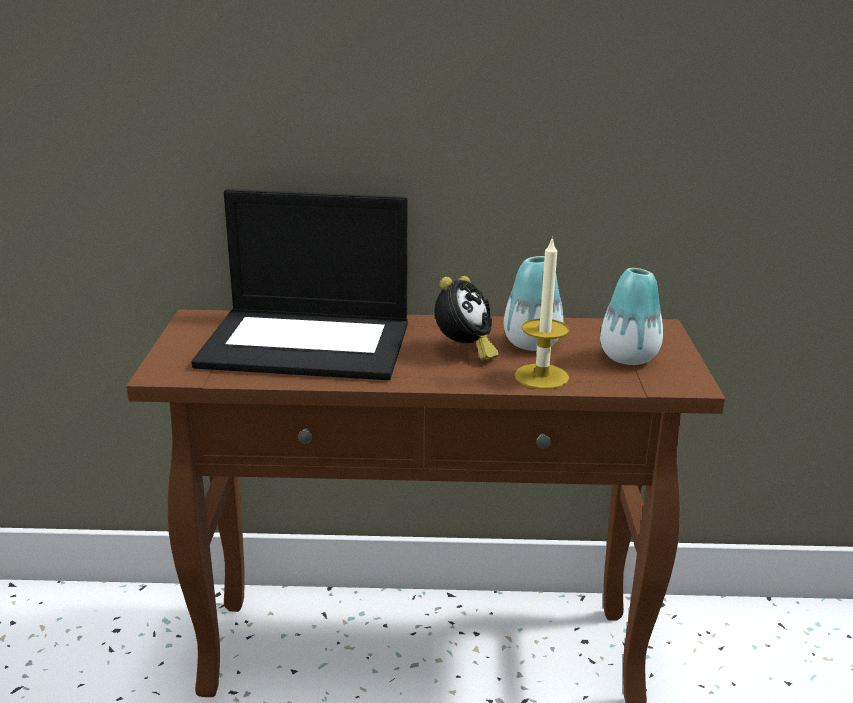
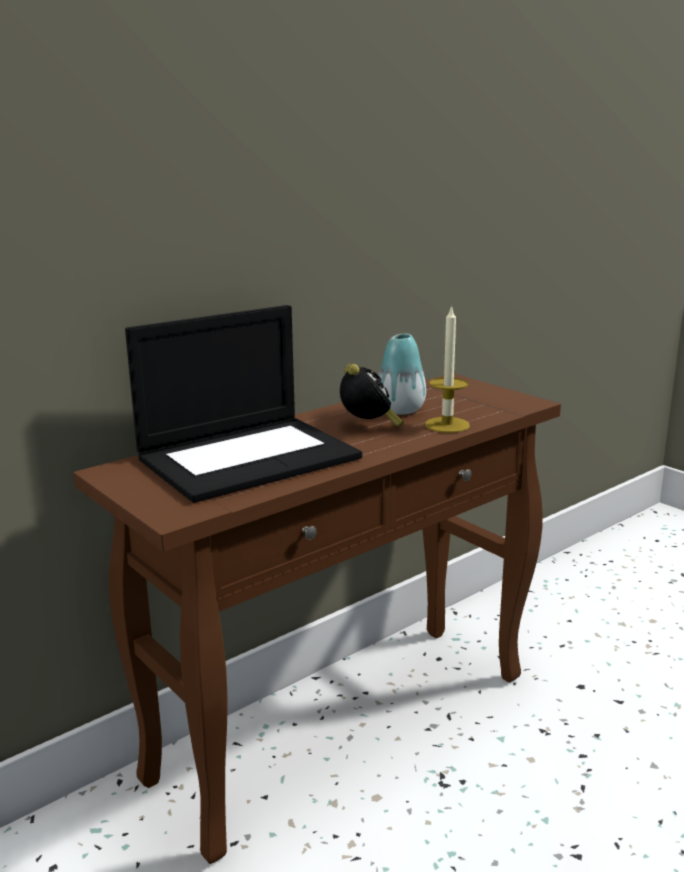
camera: 40 degrees left, 5 degrees down
(628, 357) = (471, 400): vase -> none

